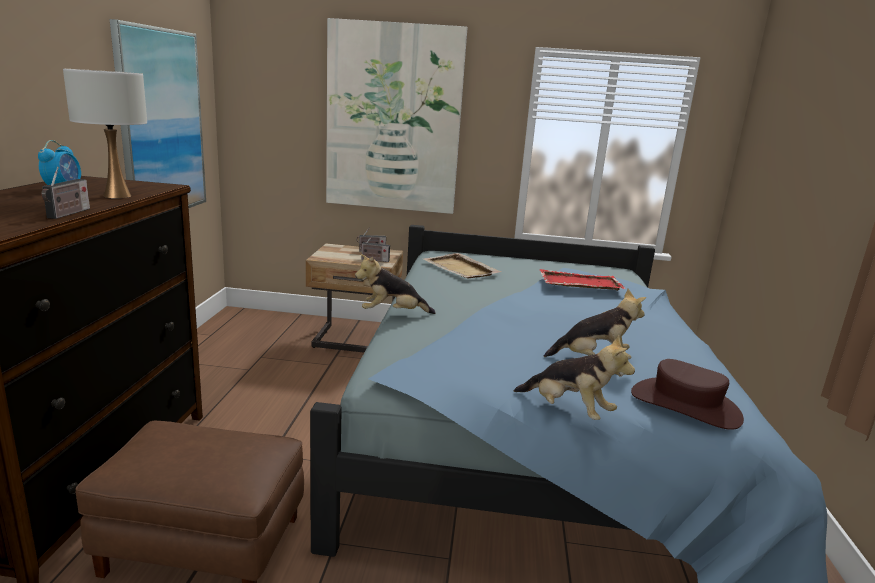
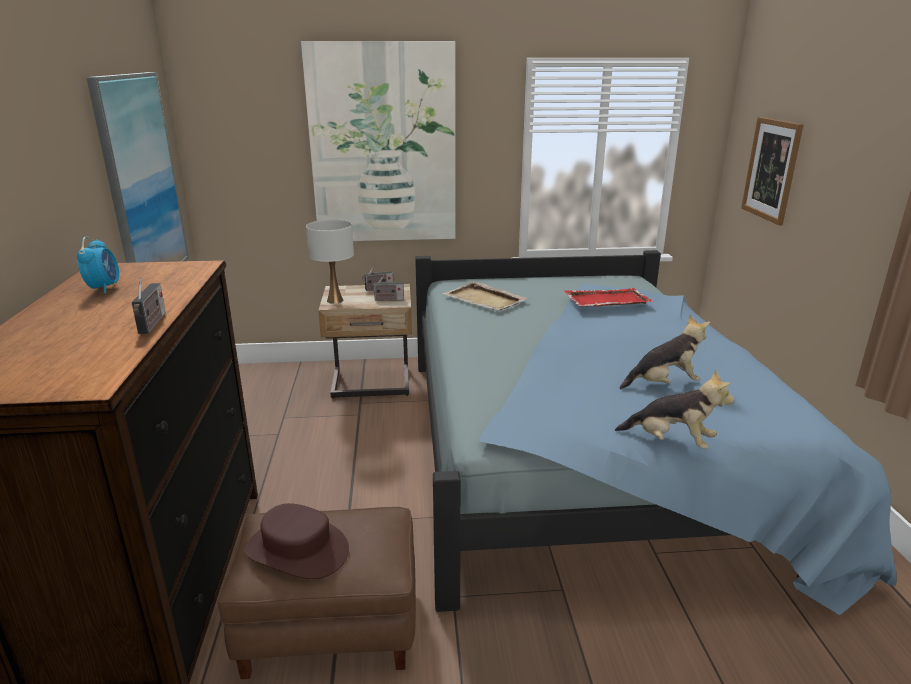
camera: 10 degrees left, 5 degrees up
(118, 196) = (171, 288): white table lamp -> white table lamp (335, 300)
(392, 313) = (451, 363): plush toy -> none
(685, 405) = (762, 418): brown hat -> brown hat (297, 550)
(771, 169) = (771, 169): none -> picture

